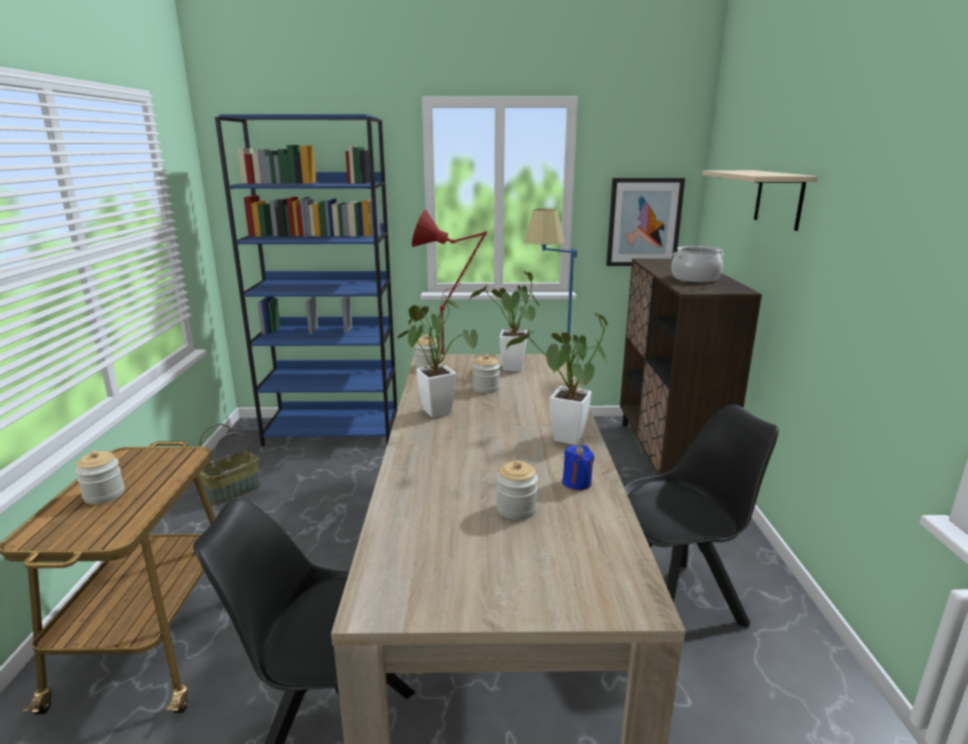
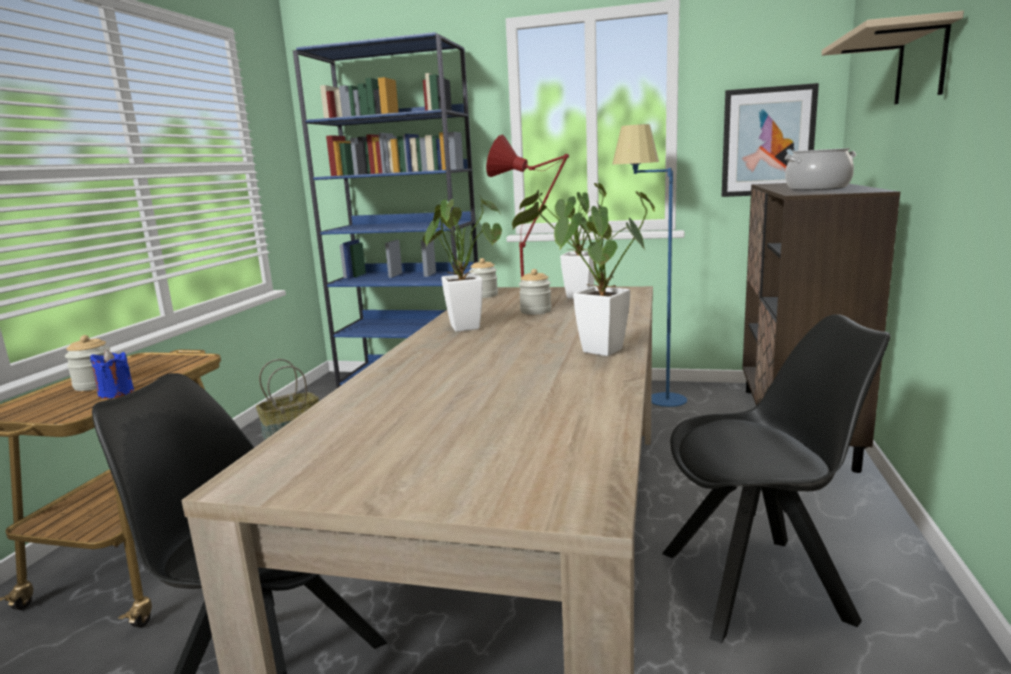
camera: 15 degrees right, 5 degrees down
(516, 509) = (490, 407): jar -> none
(576, 483) = (584, 387): blue candle -> blue candle (116, 393)

